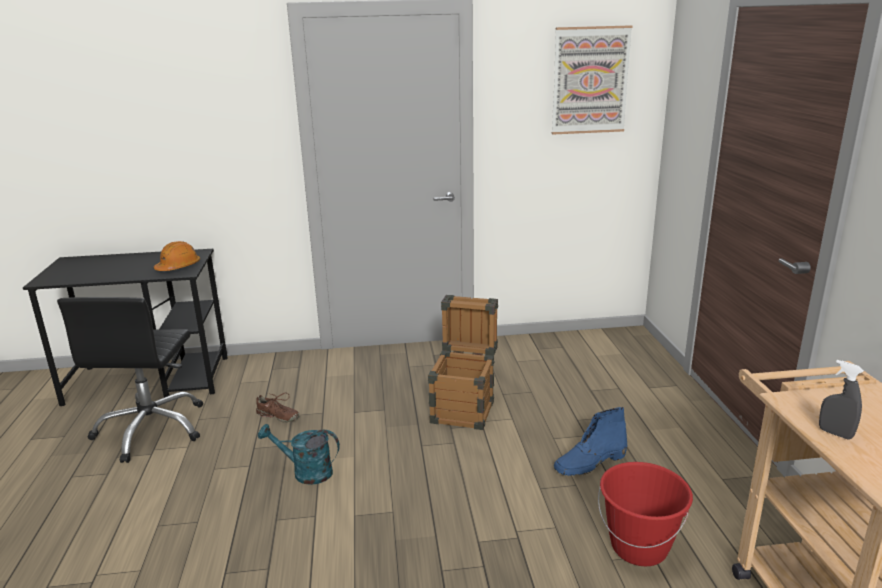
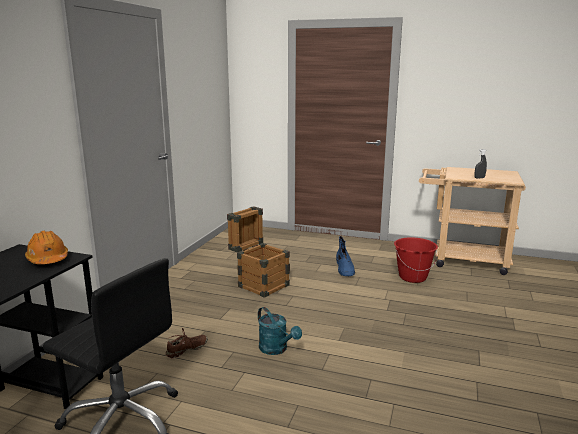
camera: 65 degrees left, 5 degrees down
(306, 472) = (276, 349): turquoise watering can -> turquoise watering can turned 75 degrees counterclockwise
(590, 80) = (206, 71): picture -> none

